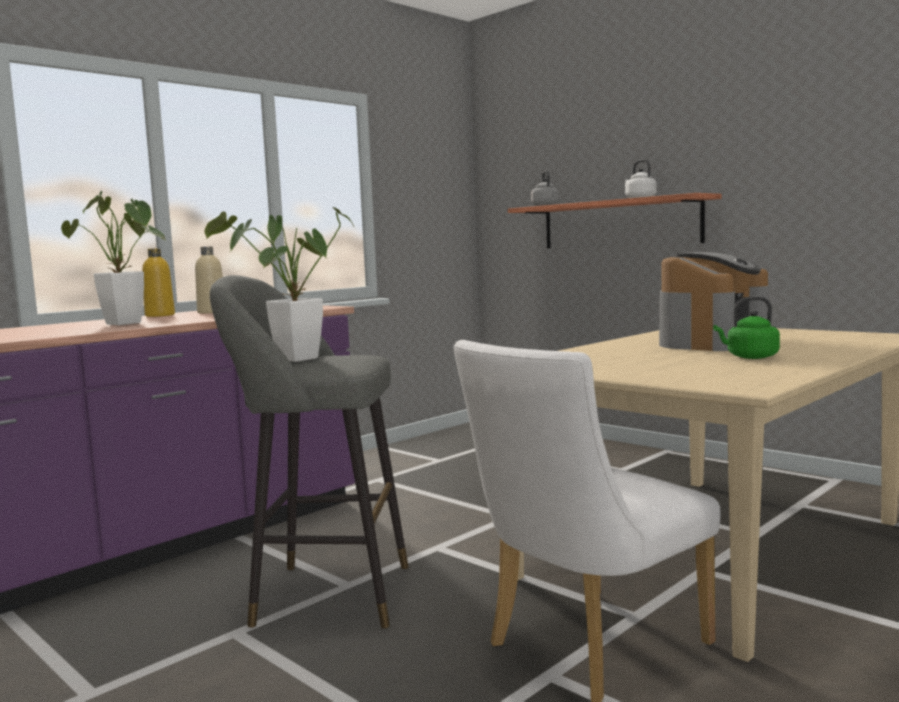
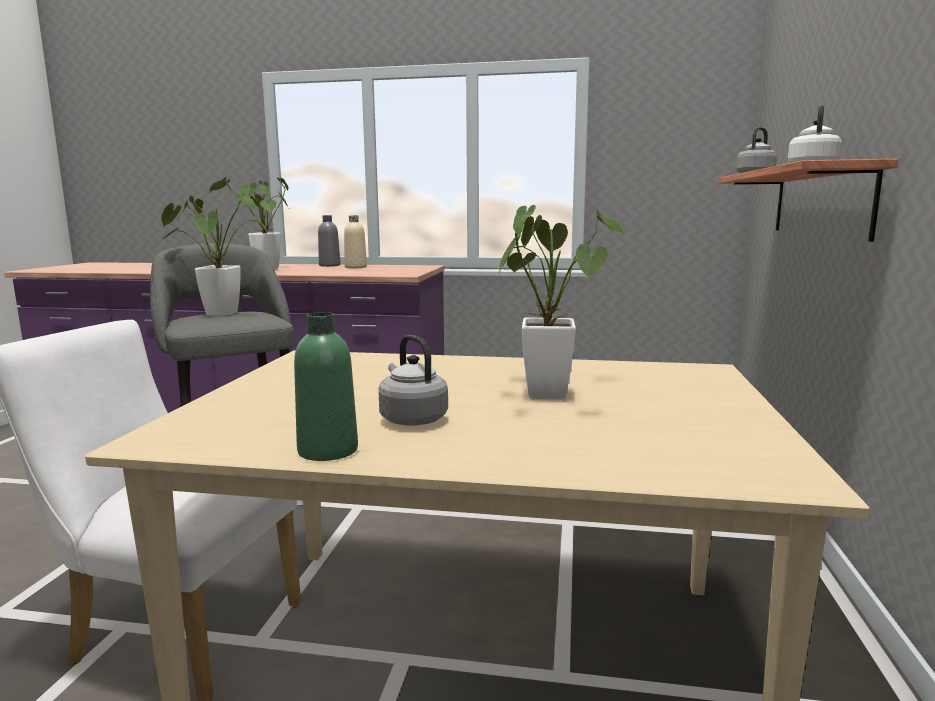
camera: 55 degrees right, 5 degrees up
(160, 315) = (329, 265): yellow bottle -> grey bottle
(712, 342) = (547, 391): coffee machine -> potted plant
(749, 357) = (411, 419): green kettle -> grey kettle
(805, 367) = (328, 451): none -> green bottle

